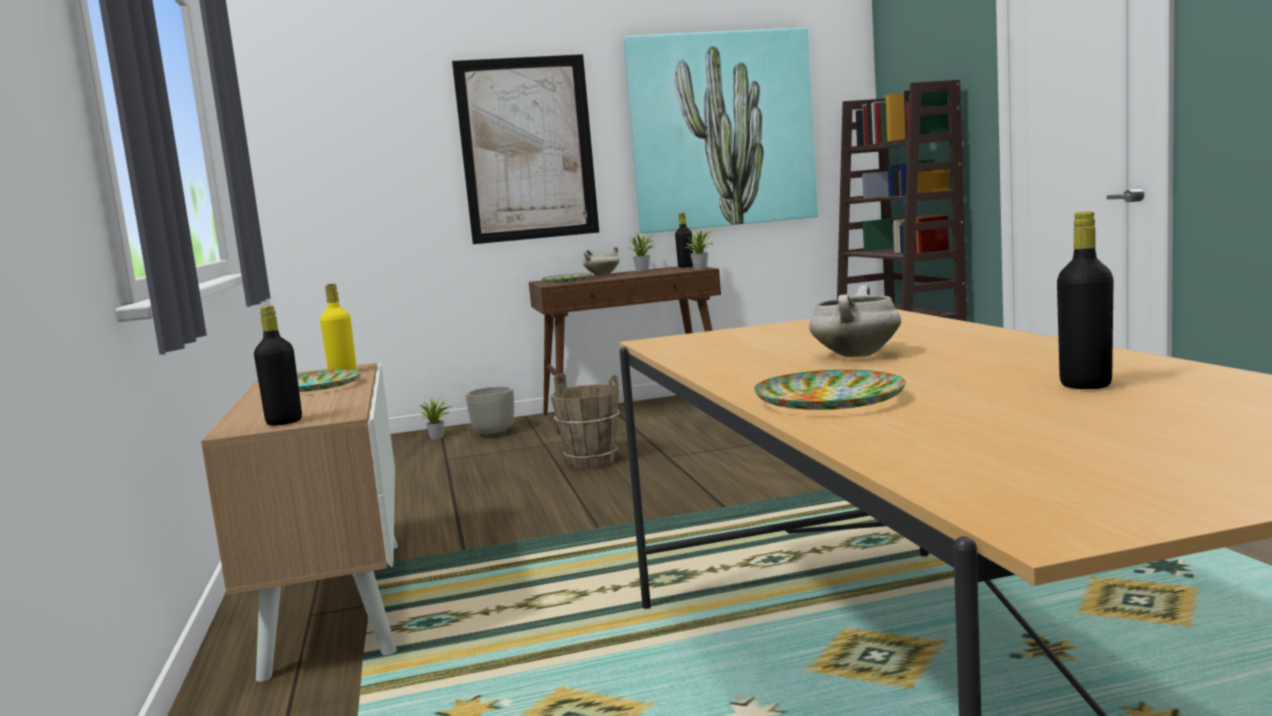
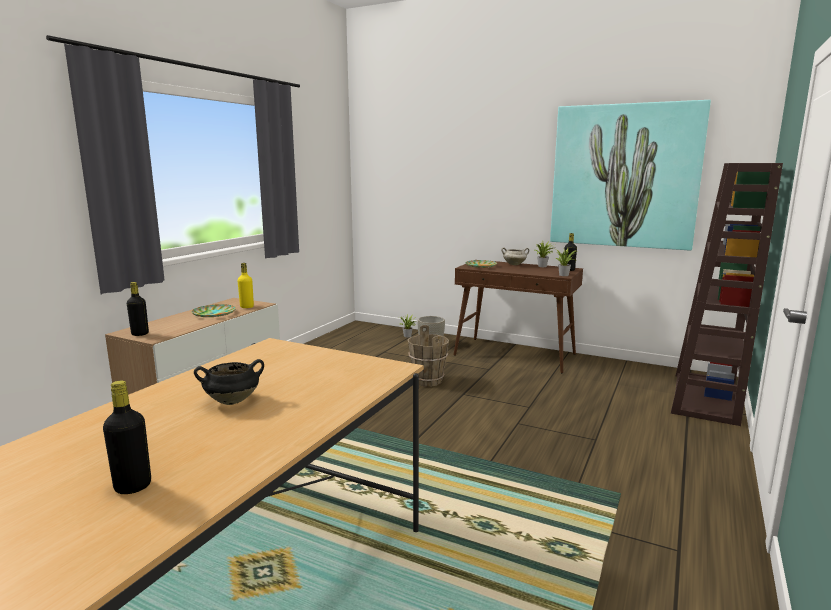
camera: 40 degrees right, 5 degrees up
(527, 149) = (488, 178): picture -> none
(830, 400) = (91, 430): plate -> none
(855, 355) = (233, 401): white cooking pot -> black cooking pot

